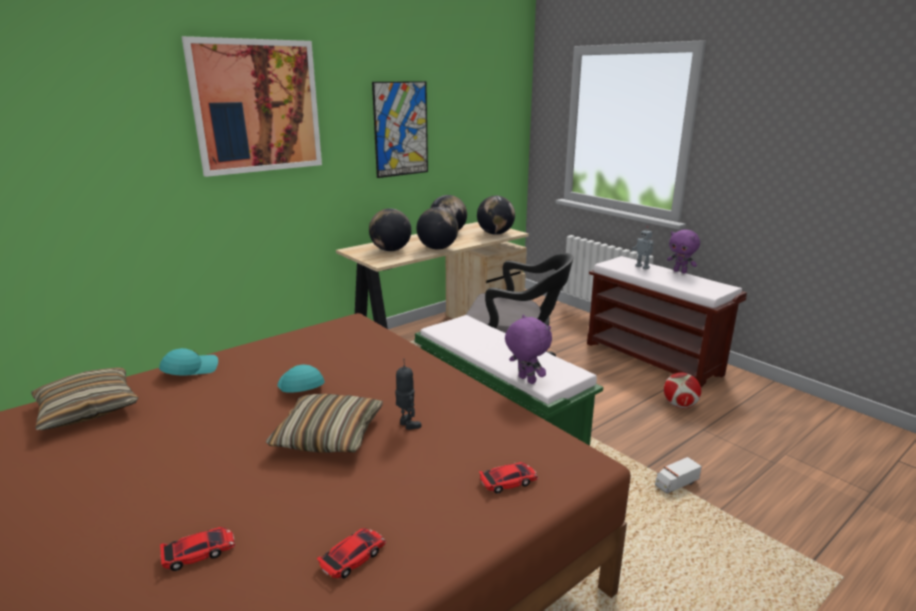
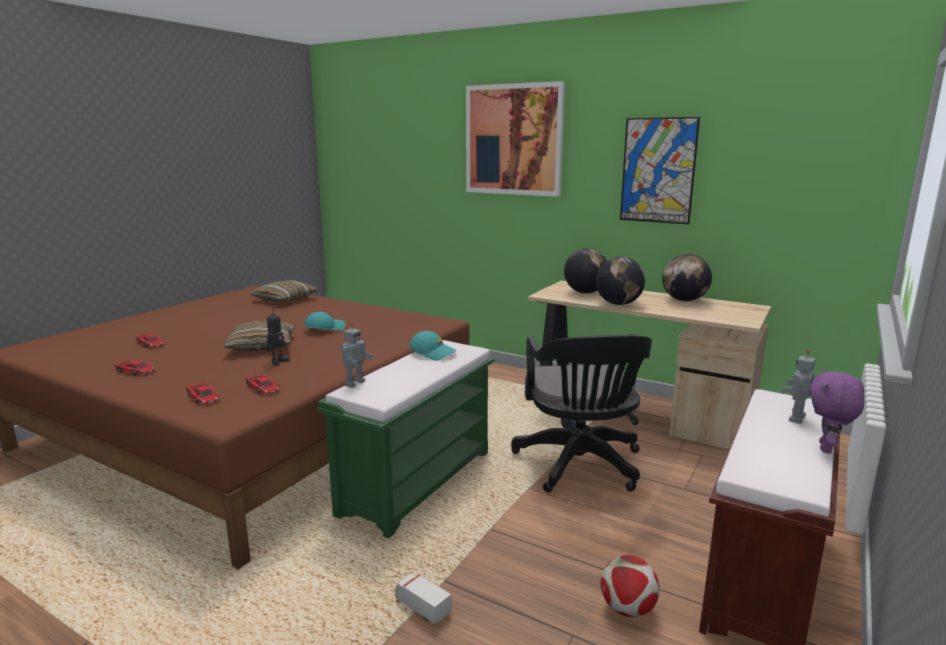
camera: 70 degrees right, 5 degrees down
(190, 370) = (338, 304): turquoise cap -> turquoise cap (433, 353)
(495, 234) = (722, 316): globe -> none
(497, 437) = (263, 388): none -> toy car
(525, 380) = (354, 383): purple plush toy -> toy robot

